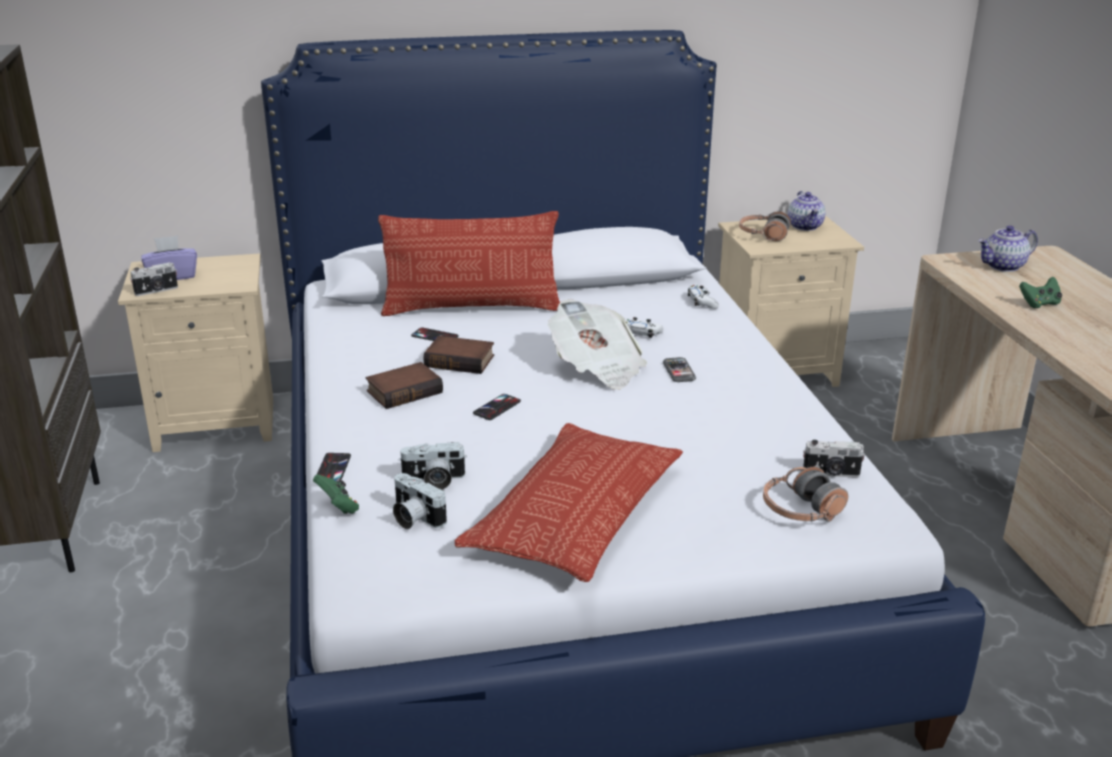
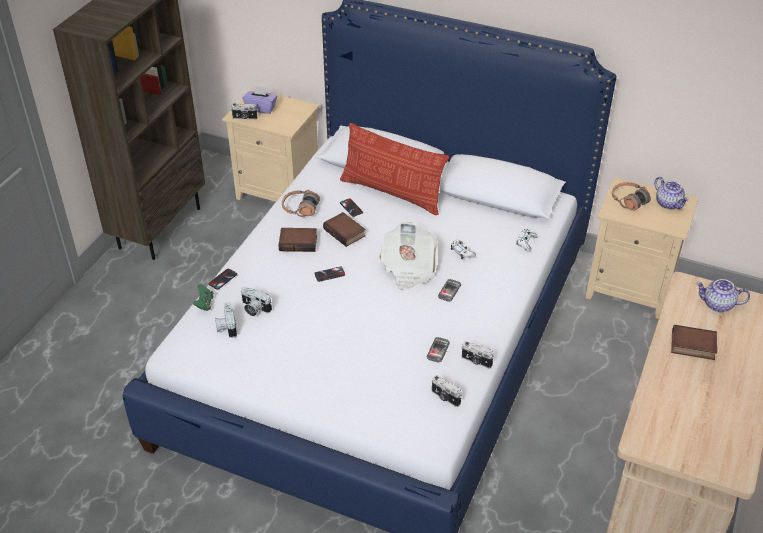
camera: 35 degrees right, 15 degrees up
(575, 513) = (298, 358): pillow -> none
(751, 431) = (438, 350): none -> phone
(801, 510) = (402, 411): headphones -> headphones (300, 208)
(805, 226) = (669, 203): teapot -> teapot turned 60 degrees counterclockwise
(812, 424) = (476, 361): none -> camera
(1039, 304) = (692, 346): green game controller -> book

